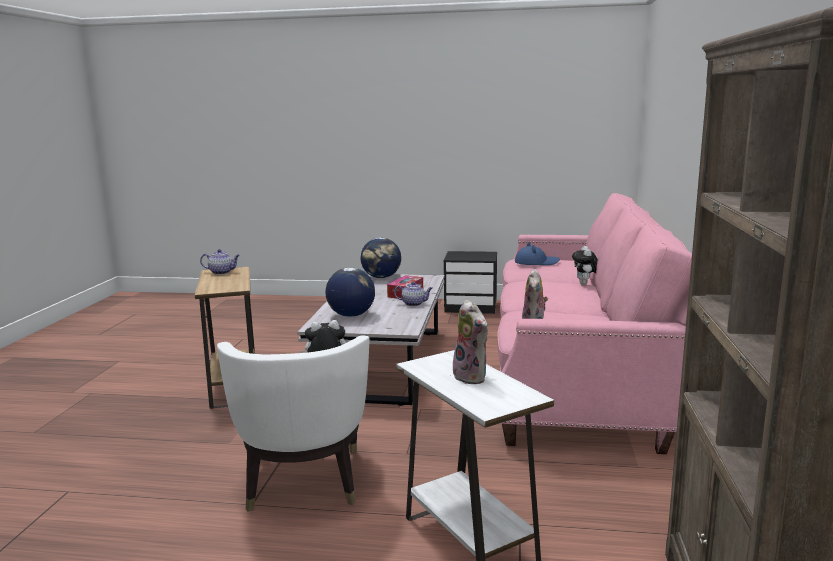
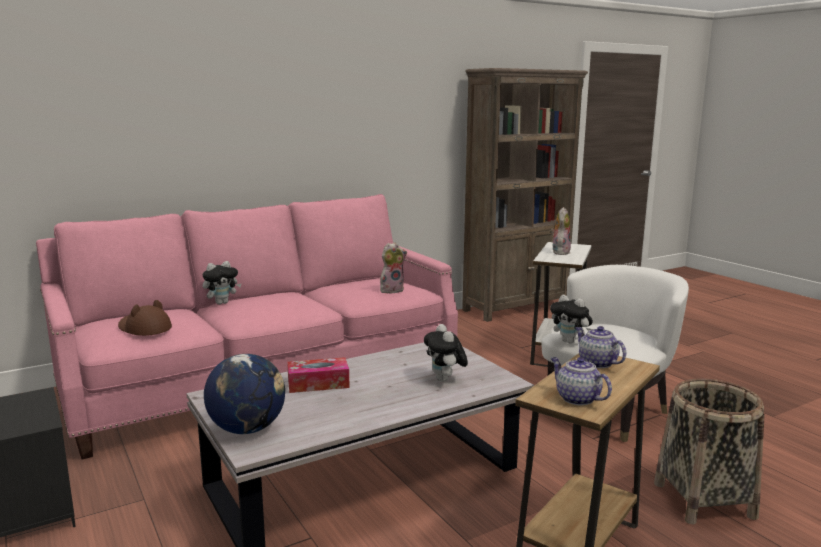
camera: 130 degrees left, 0 degrees up
(173, 441) = (703, 500): none -> basket
(351, 315) = (445, 380): globe -> plush toy
(414, 304) = (356, 366): teapot -> teapot (596, 363)
(536, 263) = (144, 328): blue hat -> brown hat

